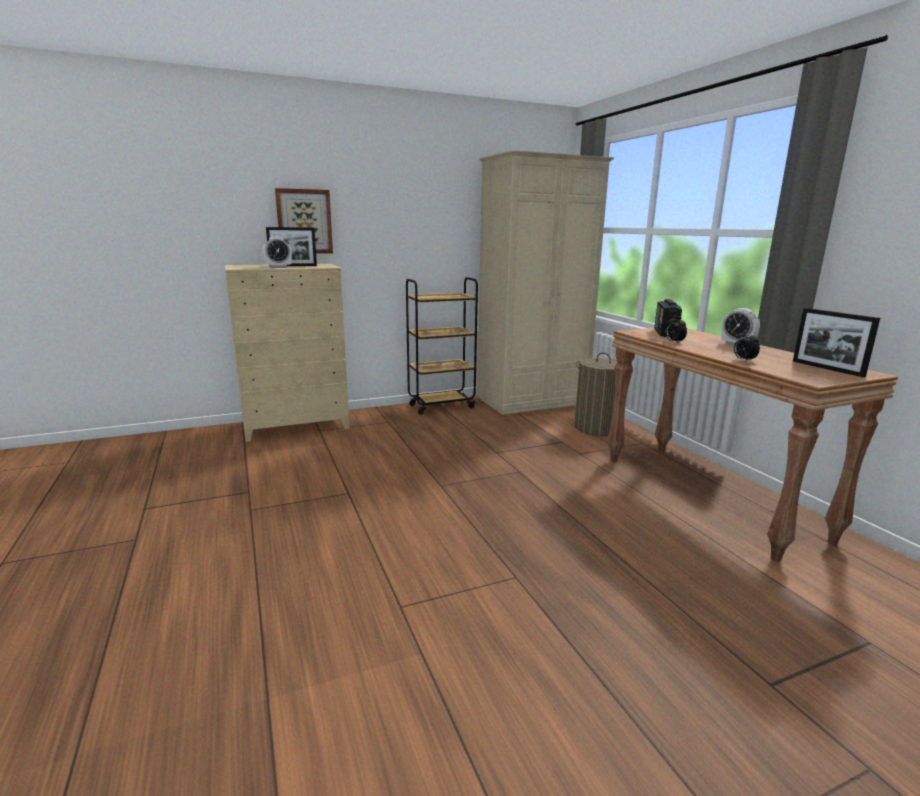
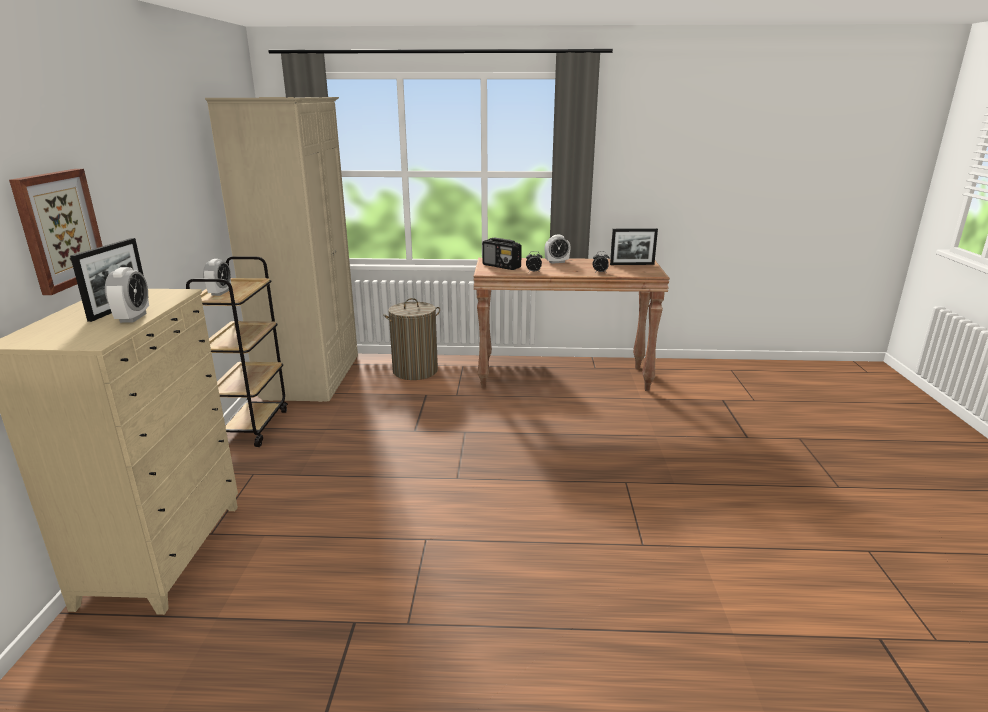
camera: 65 degrees left, 5 degrees up
(434, 296) = (220, 293): none -> alarm clock

